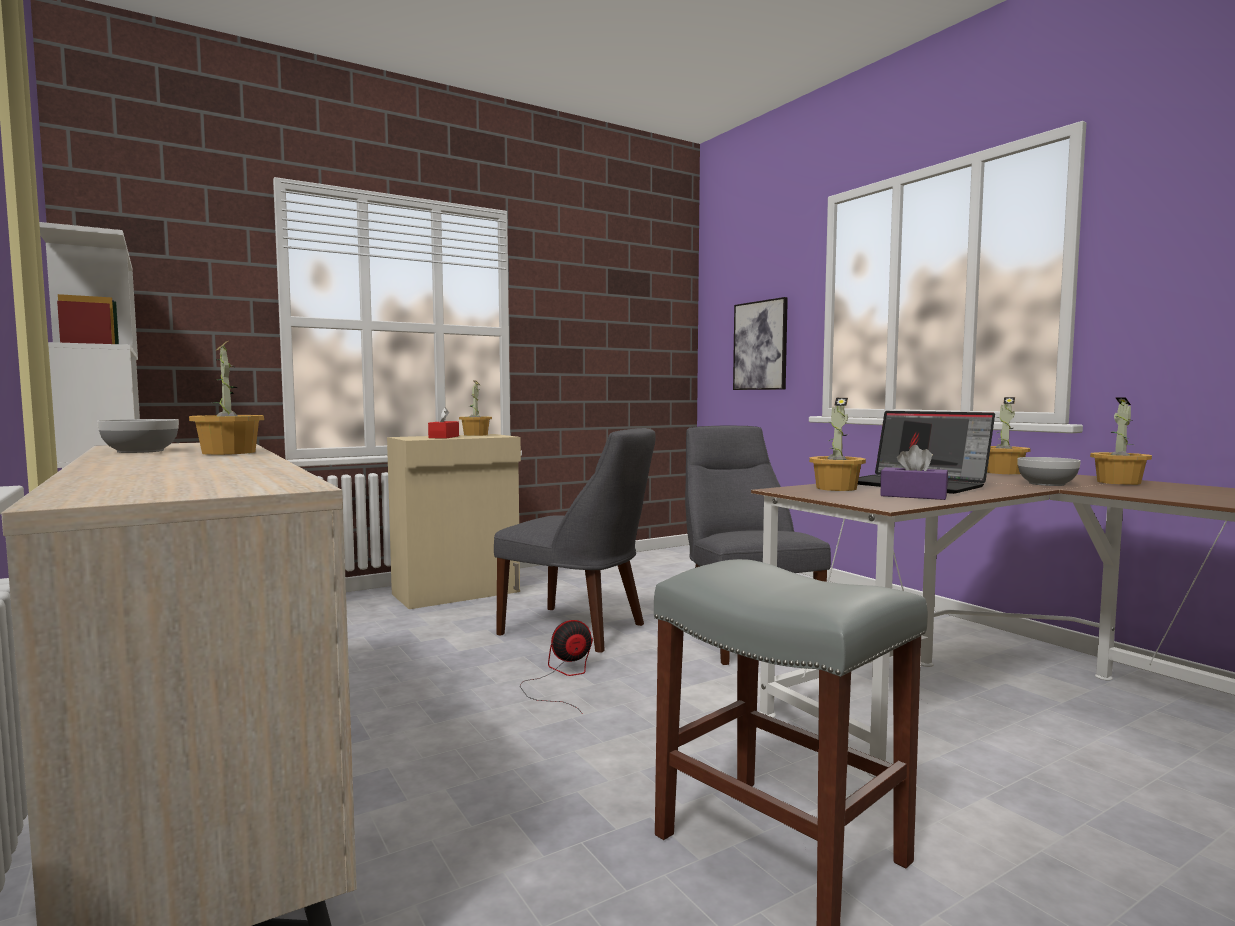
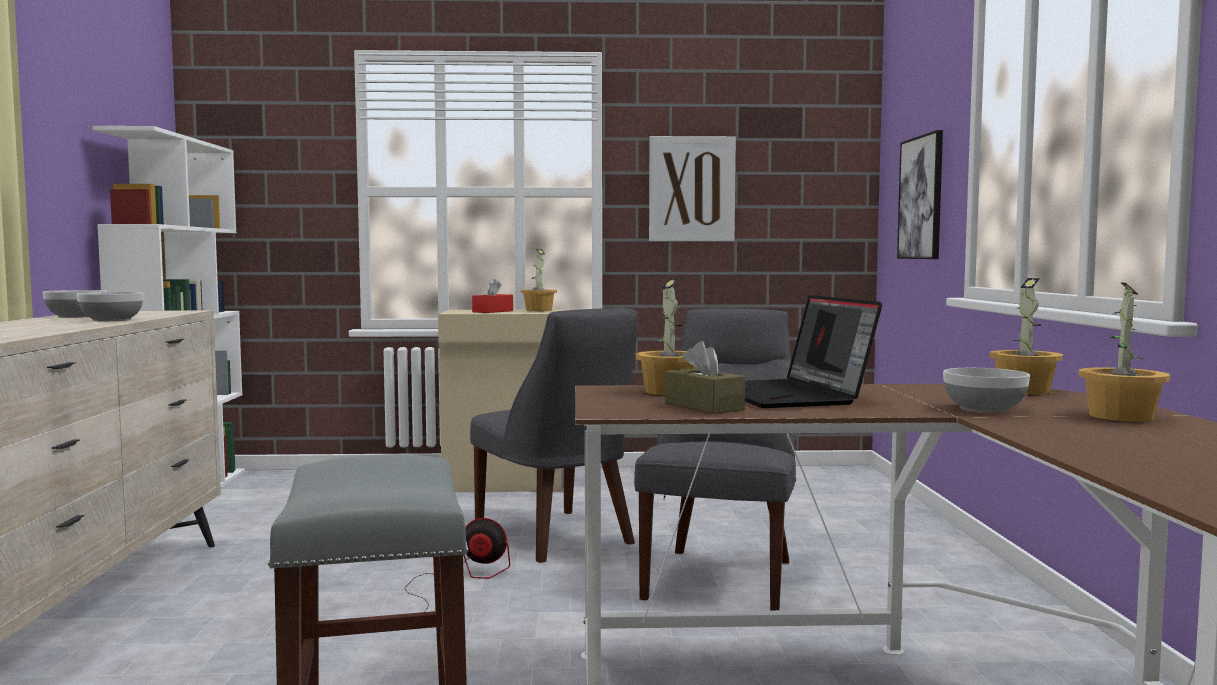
camera: 30 degrees right, 0 degrees up
(230, 452) = (112, 320): potted plant -> bowl
(576, 333) = (691, 189): none -> picture
(913, 496) = (704, 406): purple tissue box -> brown tissue box

